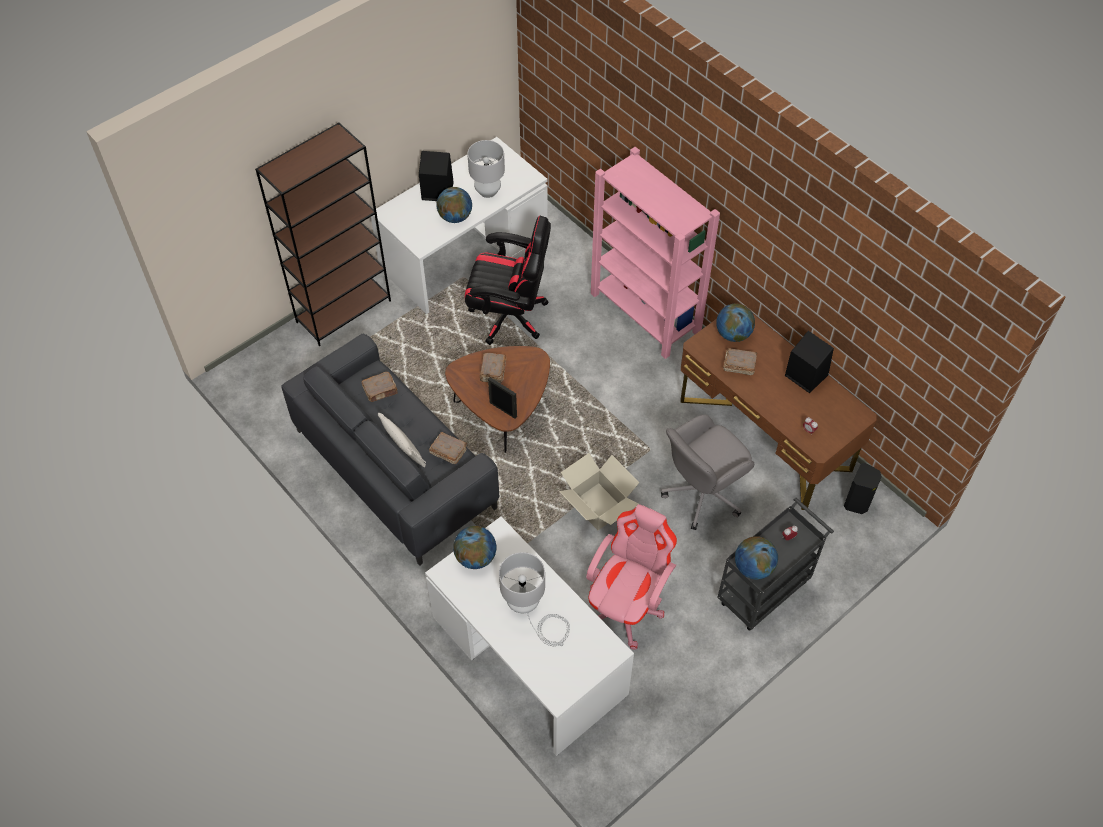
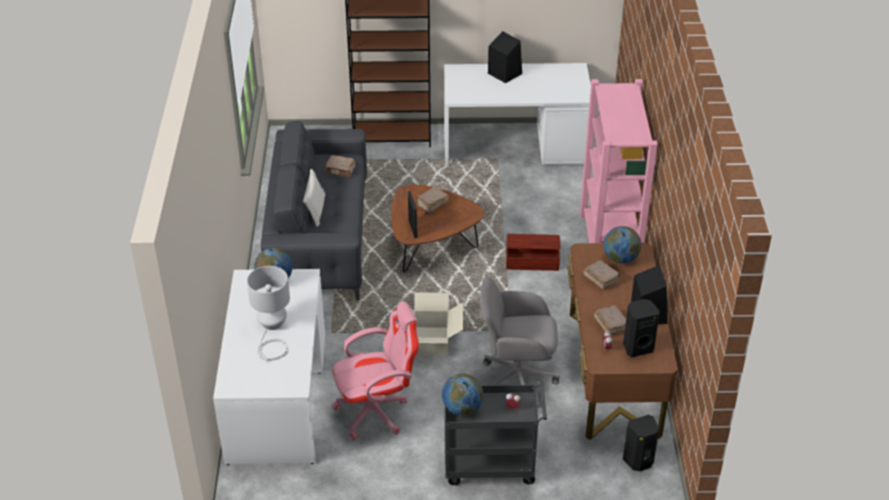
camera: 40 degrees right, 15 degrees down
(448, 451) = (342, 226): brown book -> brown book (611, 324)
(455, 217) = (499, 93): globe -> none
(485, 182) = (545, 84): white table lamp -> none
(509, 316) = (502, 197): black office chair -> none
(599, 368) = (531, 261): none -> brown storage box
(829, 414) = (637, 347): none -> black speaker

